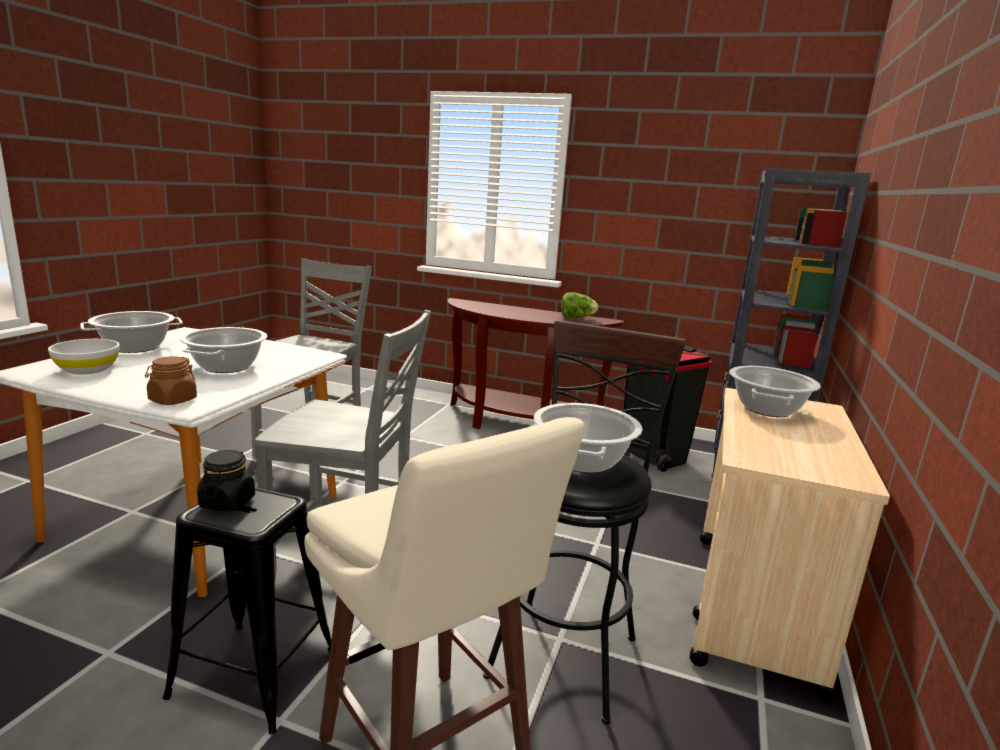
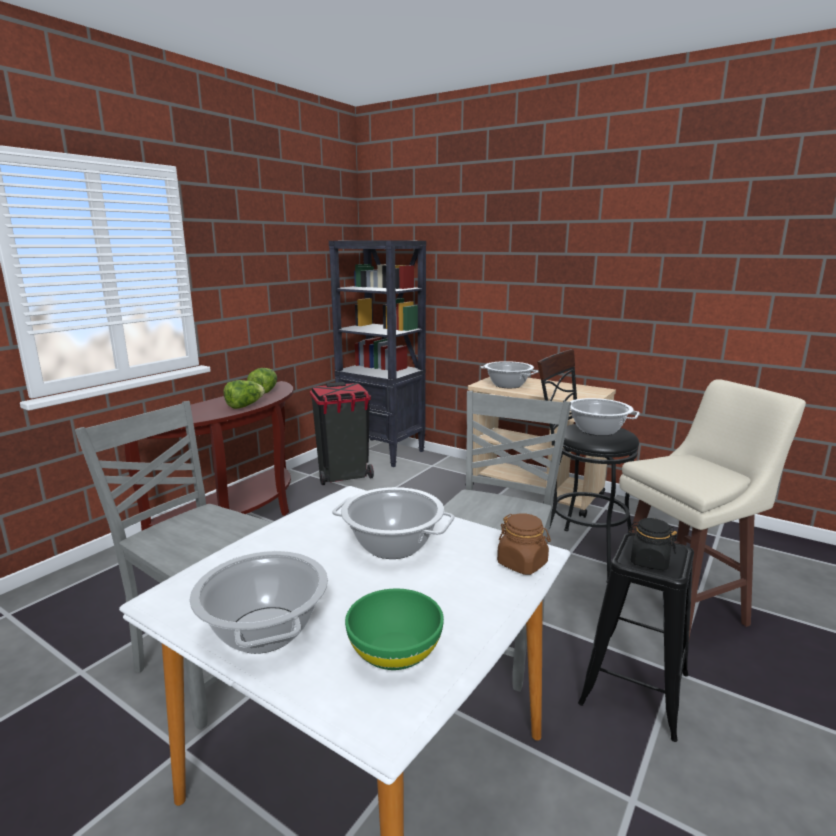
camera: 75 degrees left, 0 degrees up
(87, 370) = (394, 651): white bowl -> green bowl
(523, 316) = (244, 406): none -> lettuce

